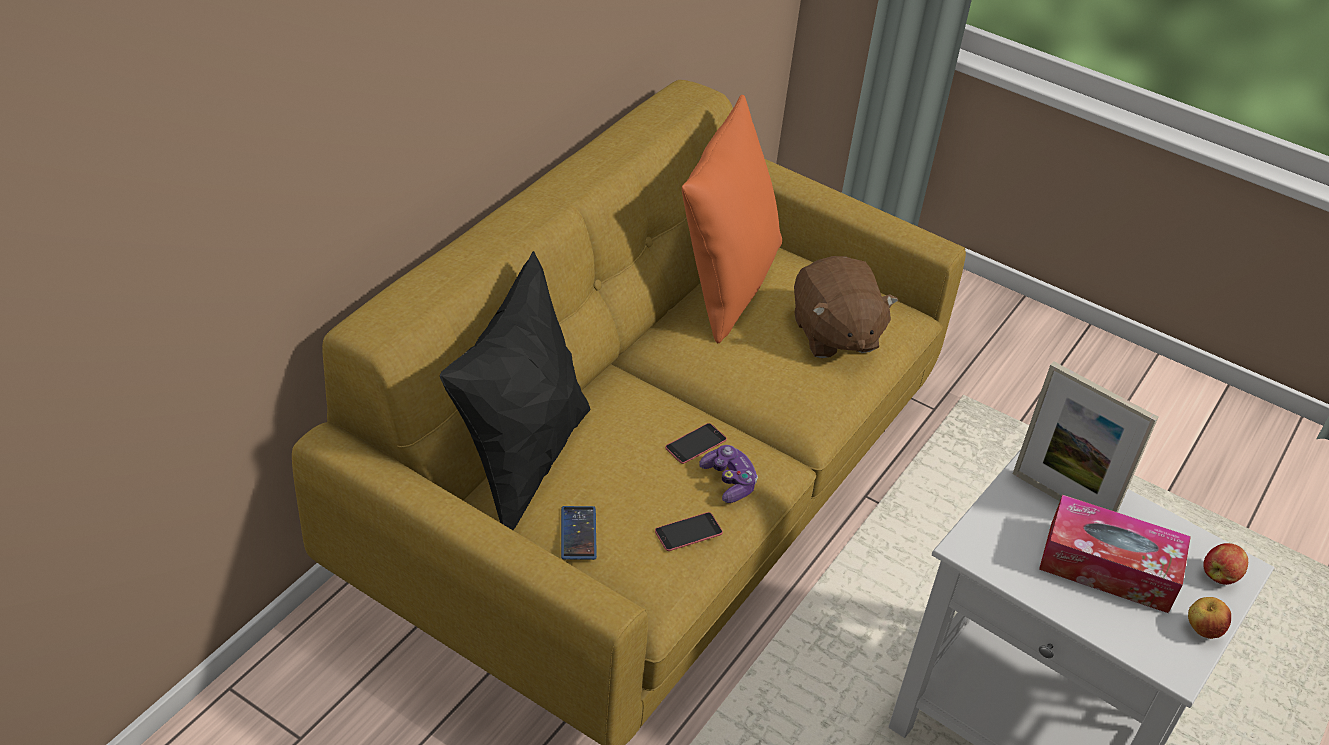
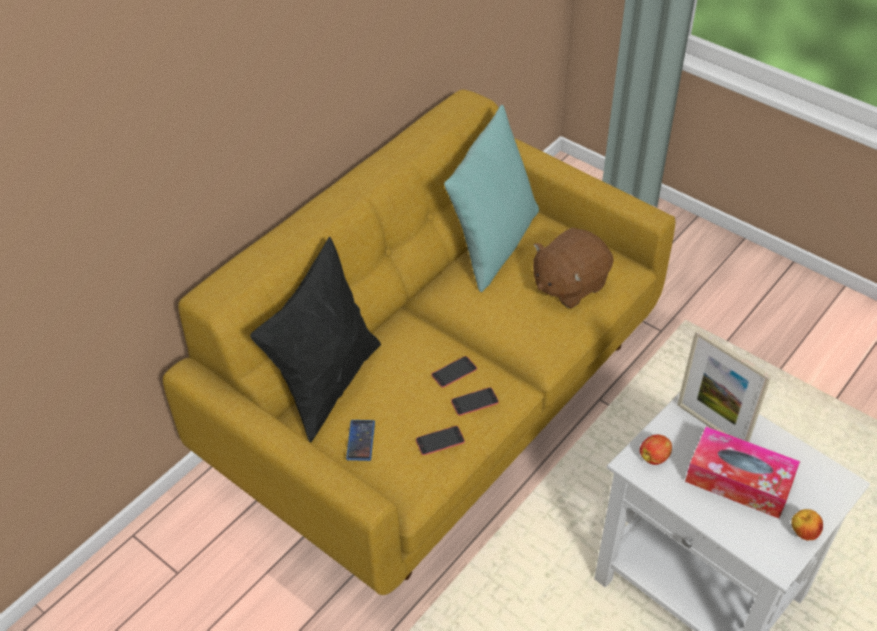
camera: 10 degrees right, 5 degrees up
(725, 285) = (492, 245): orange pillow -> turquoise pillow
(729, 481) = (474, 401): game controller -> phone
(834, 334) = (569, 285): brown plush toy -> brown plush toy turned 60 degrees clockwise
(1220, 575) = (825, 489): apple -> apple (654, 457)

